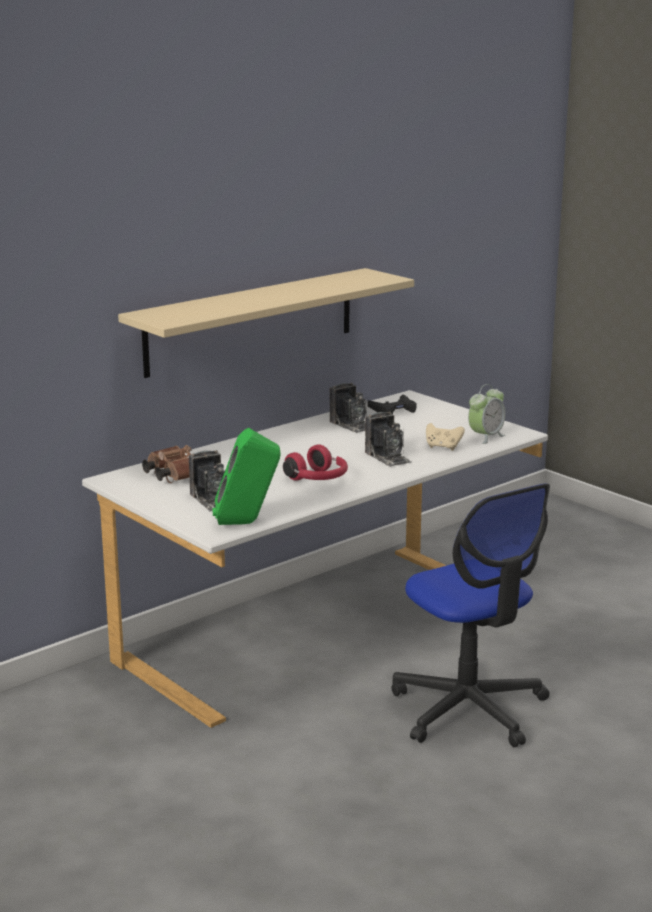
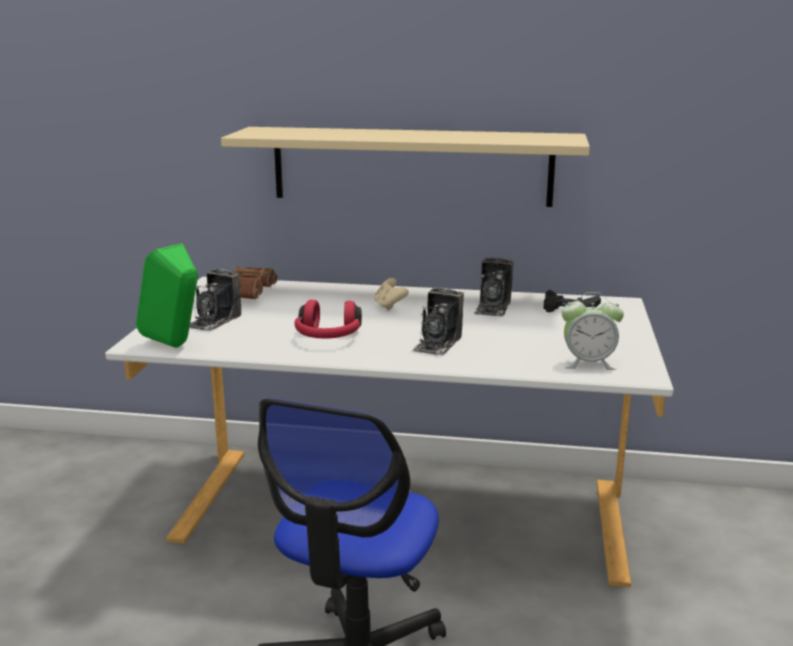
camera: 50 degrees right, 0 degrees up
(443, 447) = (514, 355): beige game controller -> beige game controller (389, 306)

